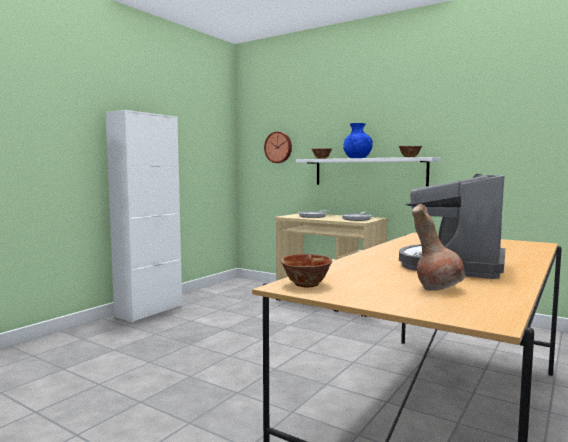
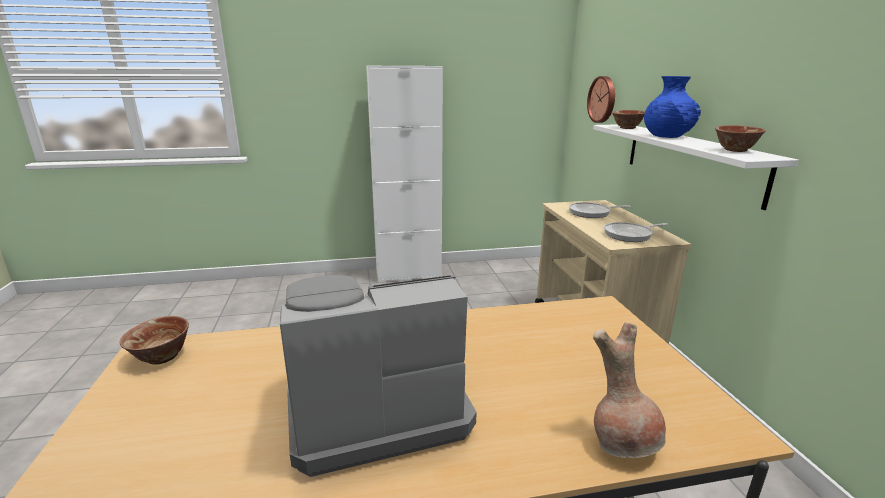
camera: 45 degrees right, 15 degrees up
(437, 288) = (198, 443): brown vase -> brown vase (623, 443)

